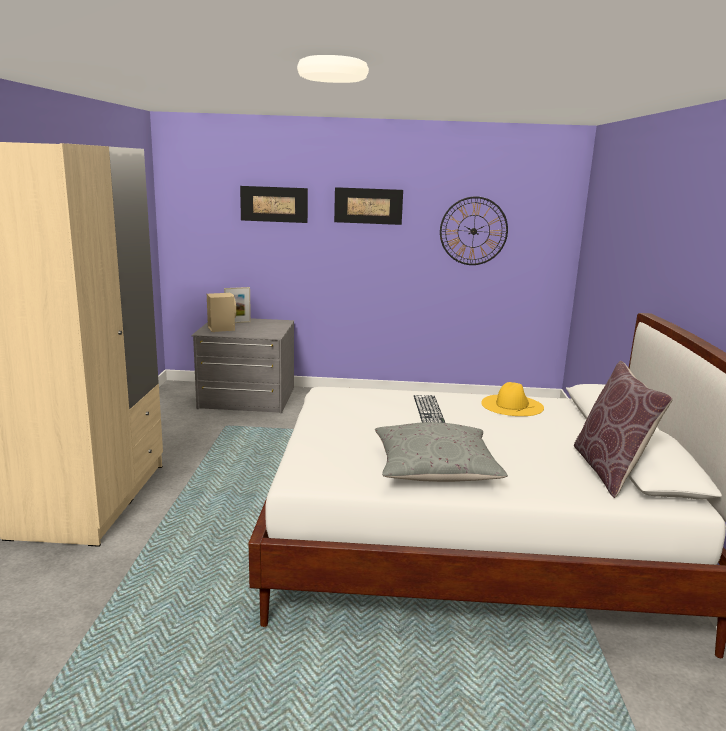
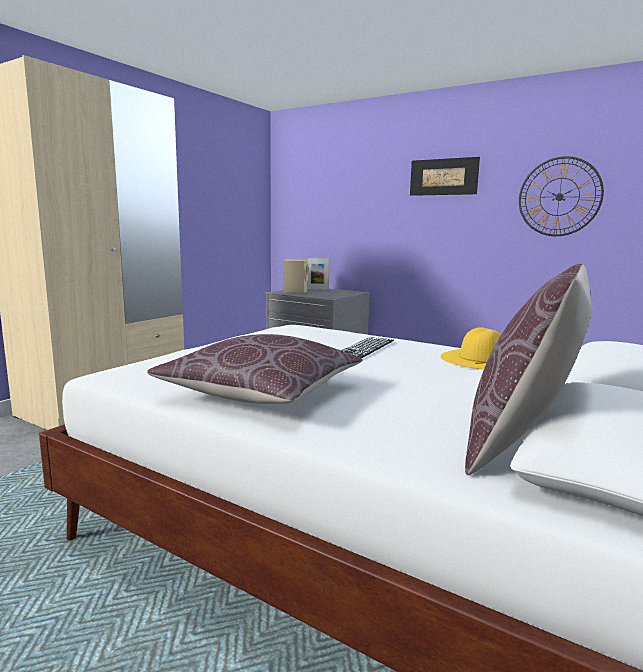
camera: 30 degrees right, 5 degrees down
(274, 204) = (358, 182): picture -> none
(435, 469) = (261, 392): grey pillow -> brown pillow

